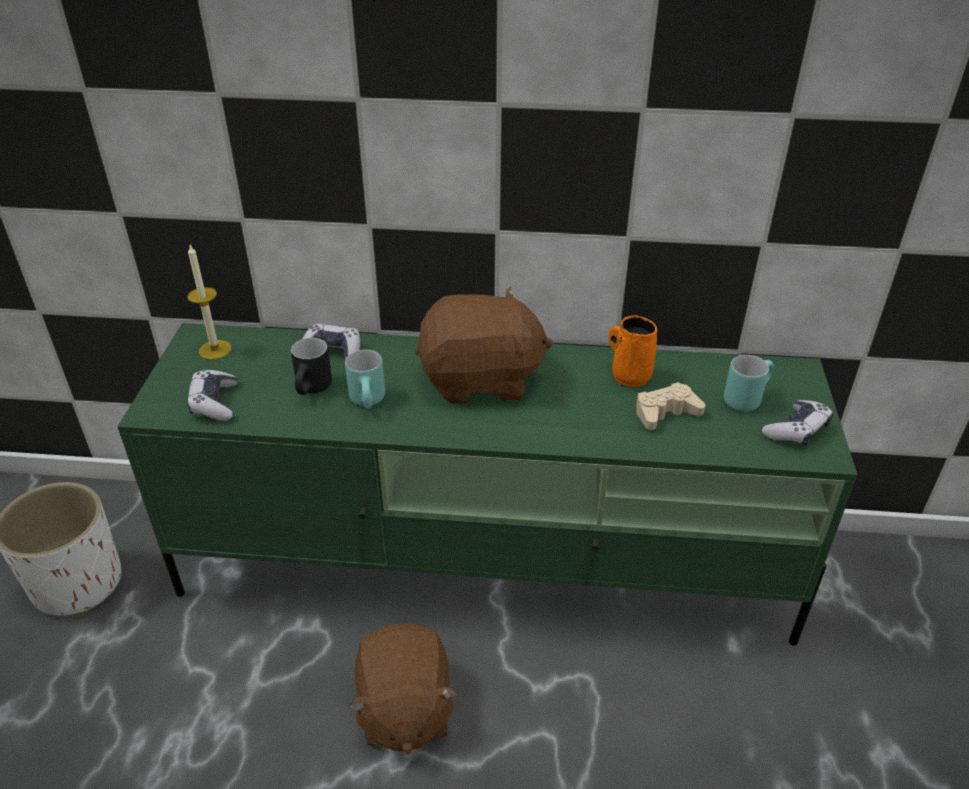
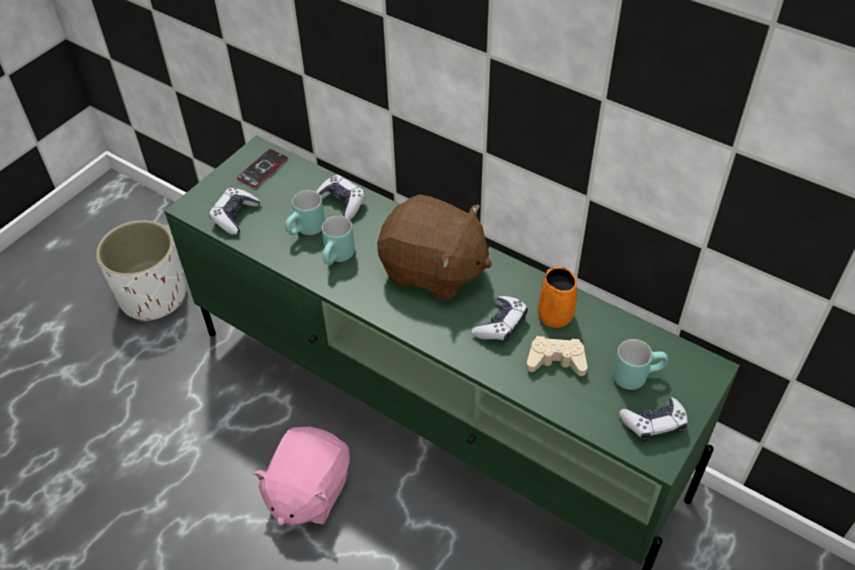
camera: 30 degrees right, 10 degrees up
(215, 350) = (262, 169): candle -> phone
(314, 390) = (307, 231): black mug -> turquoise mug
(404, 709) = (308, 491): brown plush toy -> pink plush toy
(587, 402) = (500, 325): none -> game controller

